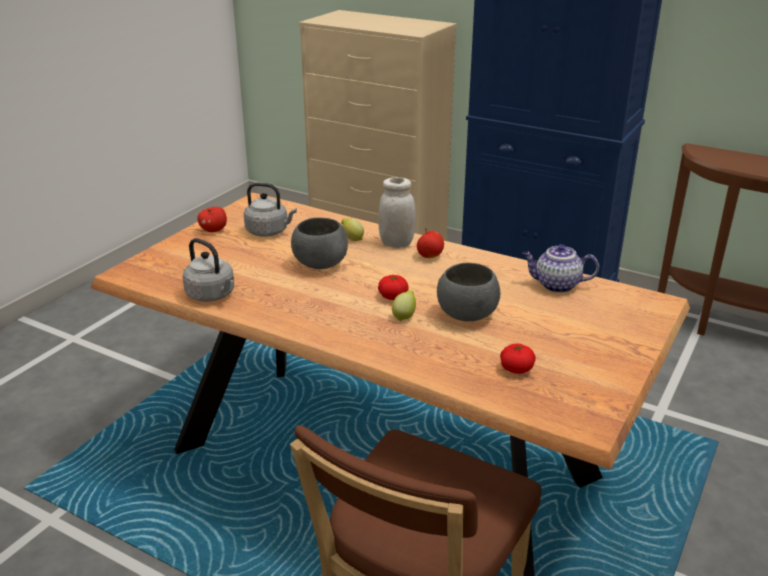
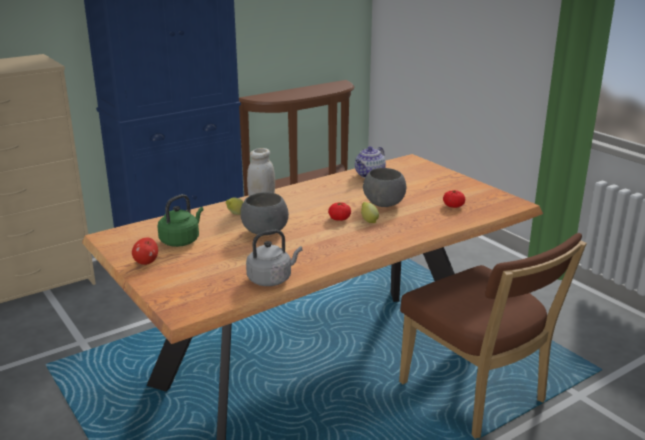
camera: 65 degrees left, 5 degrees down
(269, 232) = (181, 240): grey kettle -> green kettle
(430, 256) = (293, 197): apple -> none

